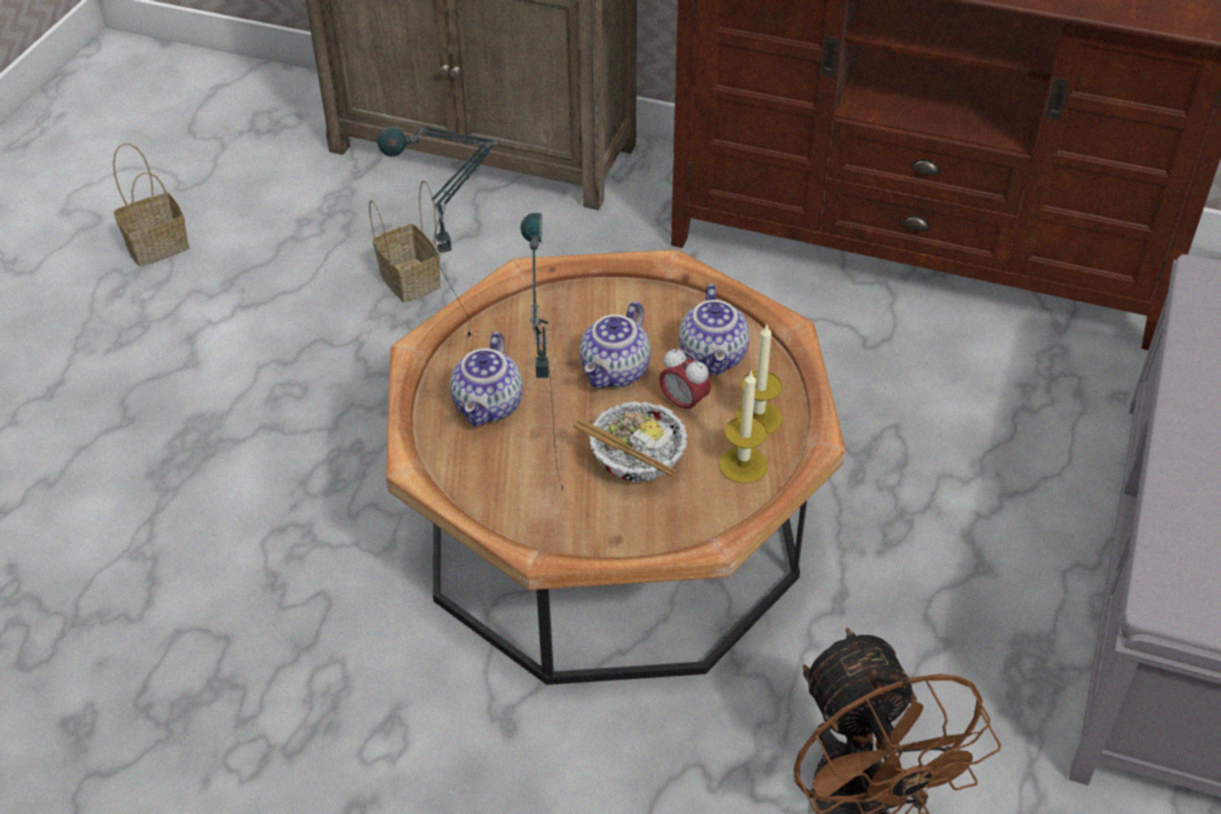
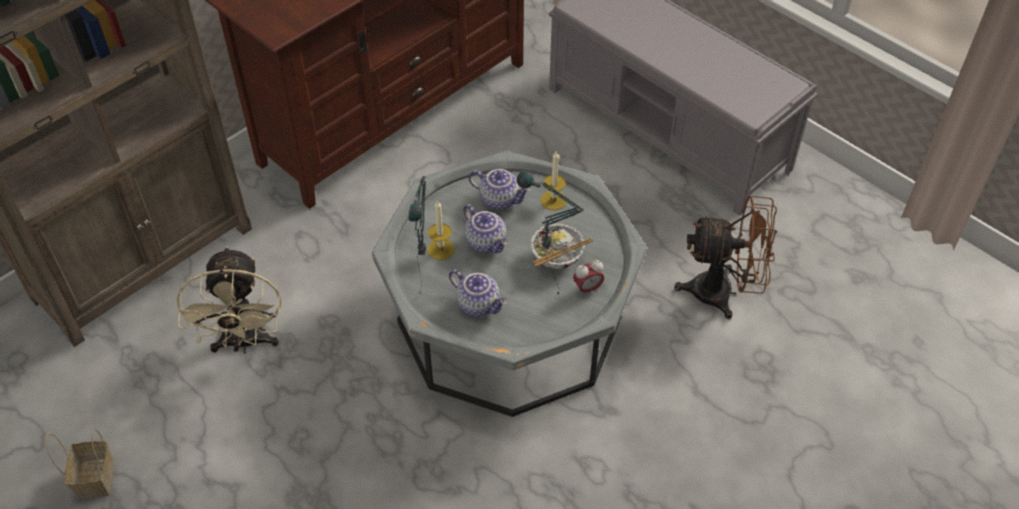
camera: 65 degrees left, 5 degrees up
(412, 281) = (245, 343): basket -> beige fan
(611, 531) = (509, 320): brown coffee table -> grey coffee table
(683, 404) = (526, 224): alarm clock -> alarm clock (587, 288)
(743, 465) = (581, 218): candle -> candle (441, 249)

